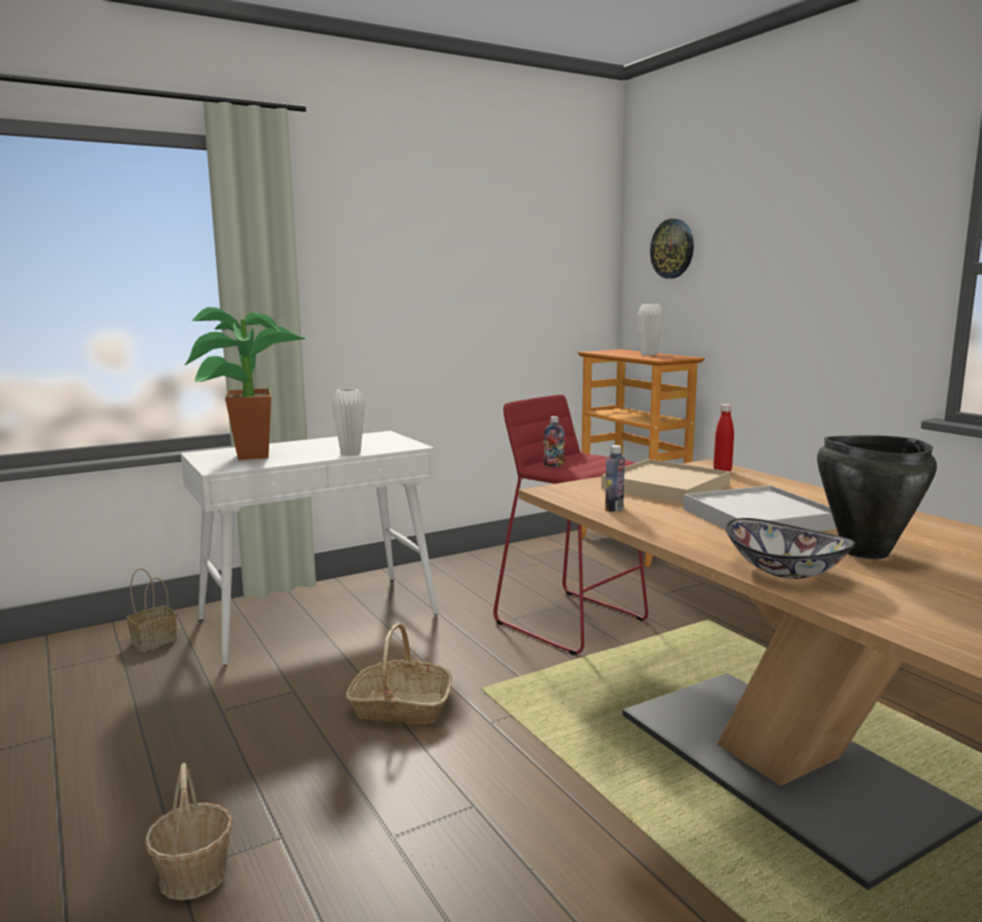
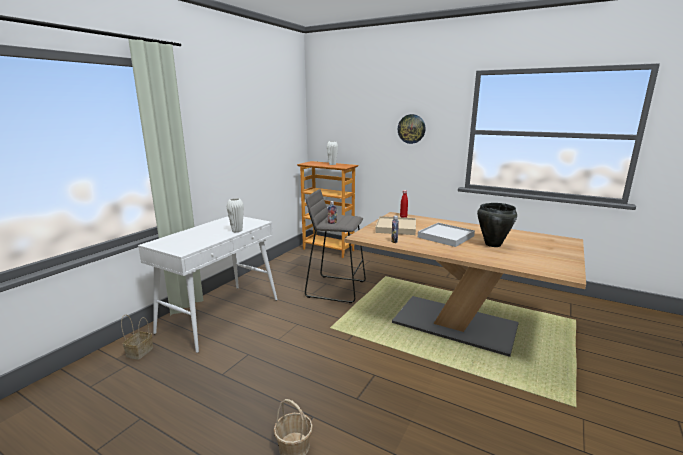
camera: 30 degrees left, 5 degrees up
(248, 458) = (187, 242): potted plant -> none
(400, 707) = (304, 346): basket -> none
(571, 620) = (336, 288): red stool -> grey stool
(672, 248) = (337, 116): wall clock -> wall clock (411, 129)
(784, 571) = (483, 257): bowl -> none

